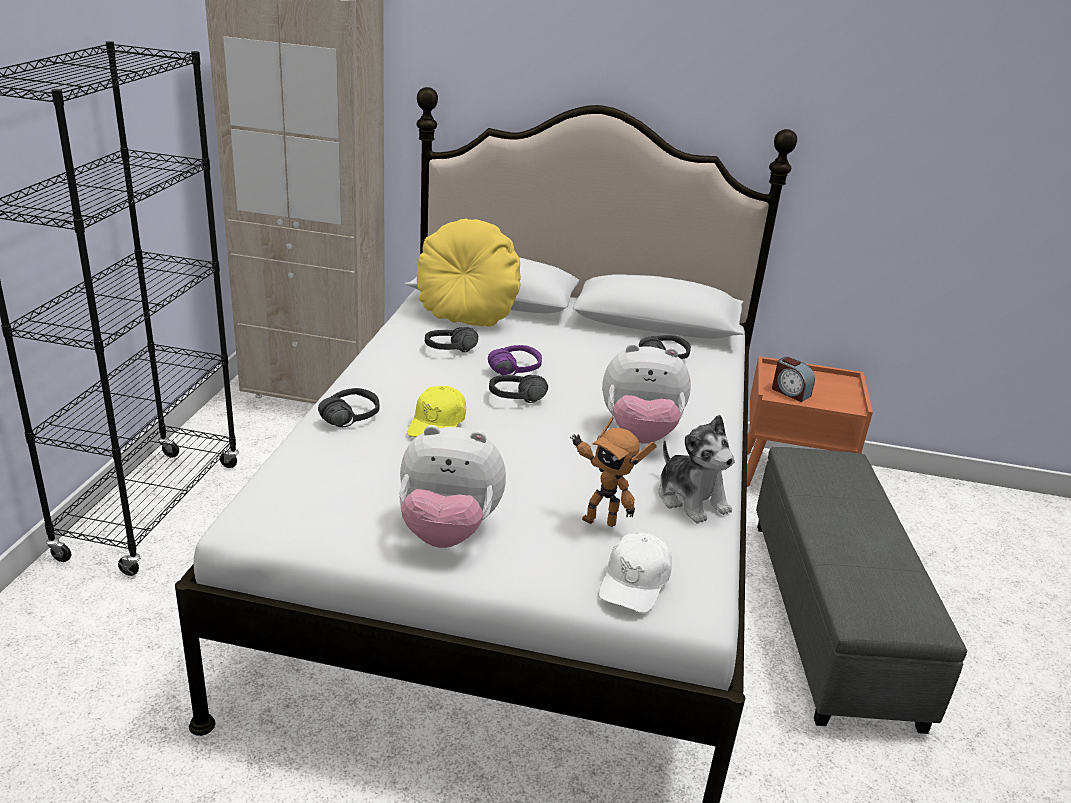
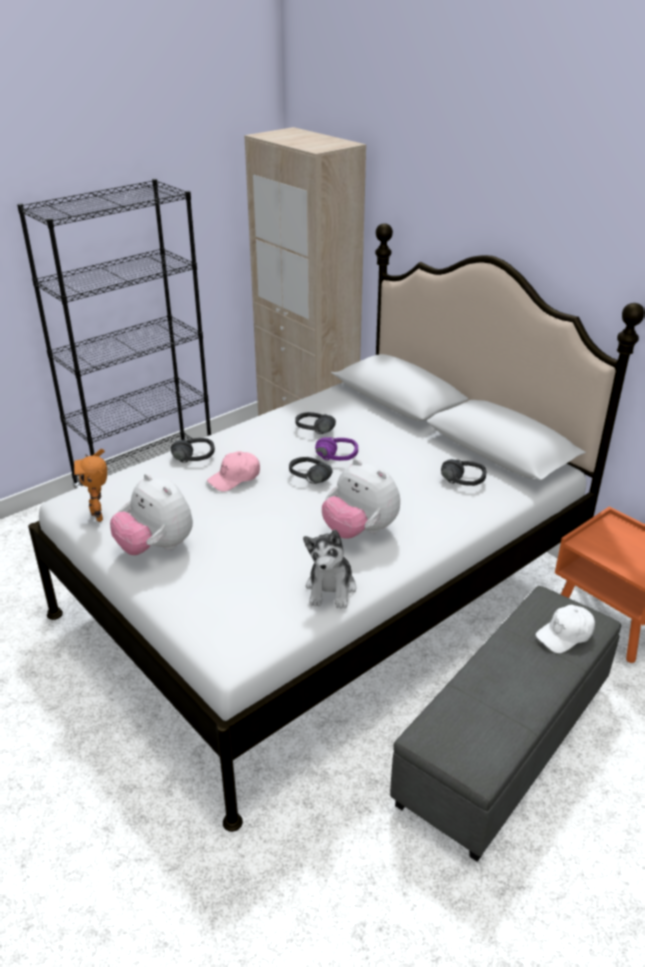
camera: 40 degrees right, 5 degrees up
(437, 424) = (235, 478): yellow cap -> pink cap
(467, 318) = (357, 409): yellow pillow -> none
(600, 520) = (251, 577): toy robot -> toy robot (100, 515)
(635, 582) = (216, 623): white cap -> white cap (565, 635)
(790, 392) = (600, 546): alarm clock -> none

